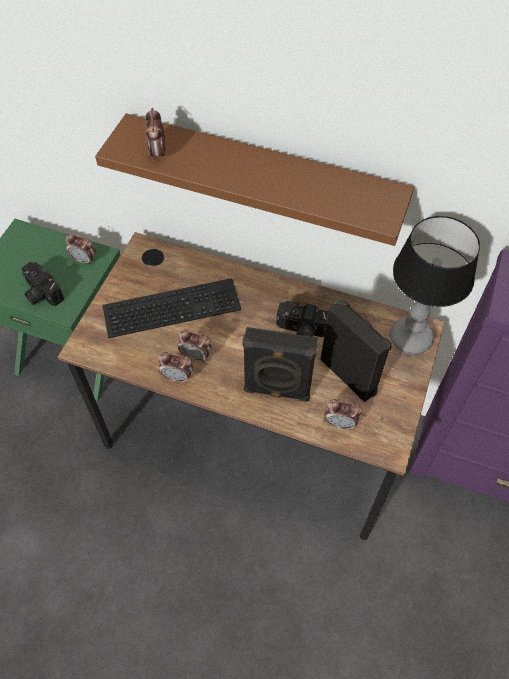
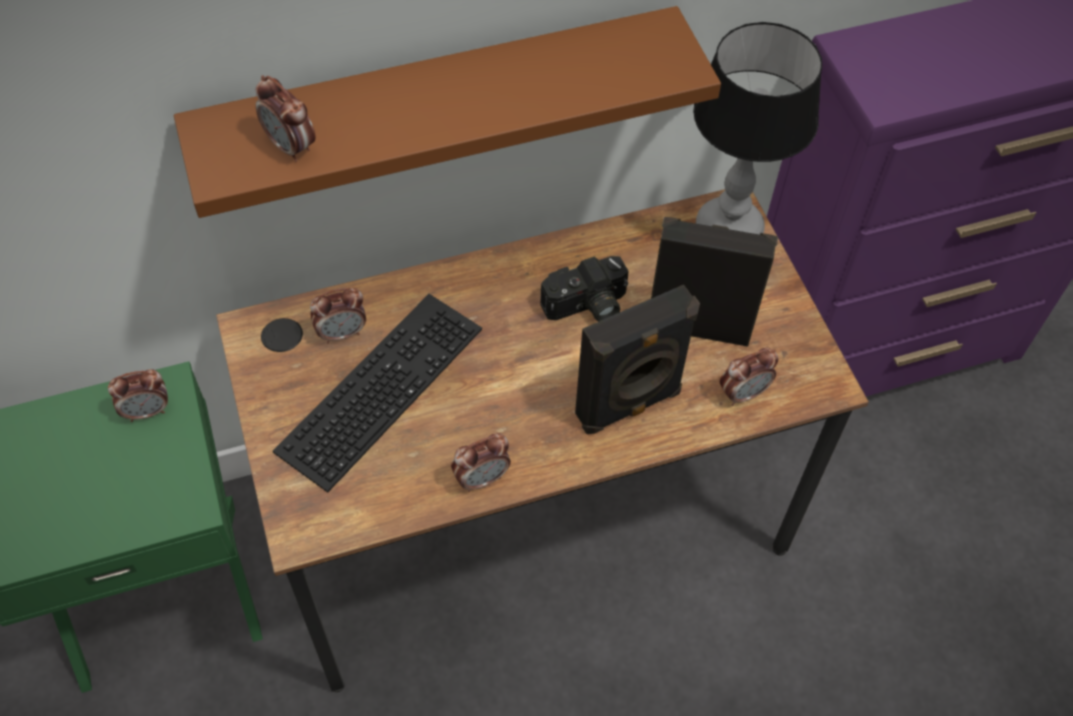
camera: 40 degrees left, 0 degrees up
(40, 293) = (122, 506): camera -> none
(196, 356) = (480, 432): alarm clock -> alarm clock (342, 333)

